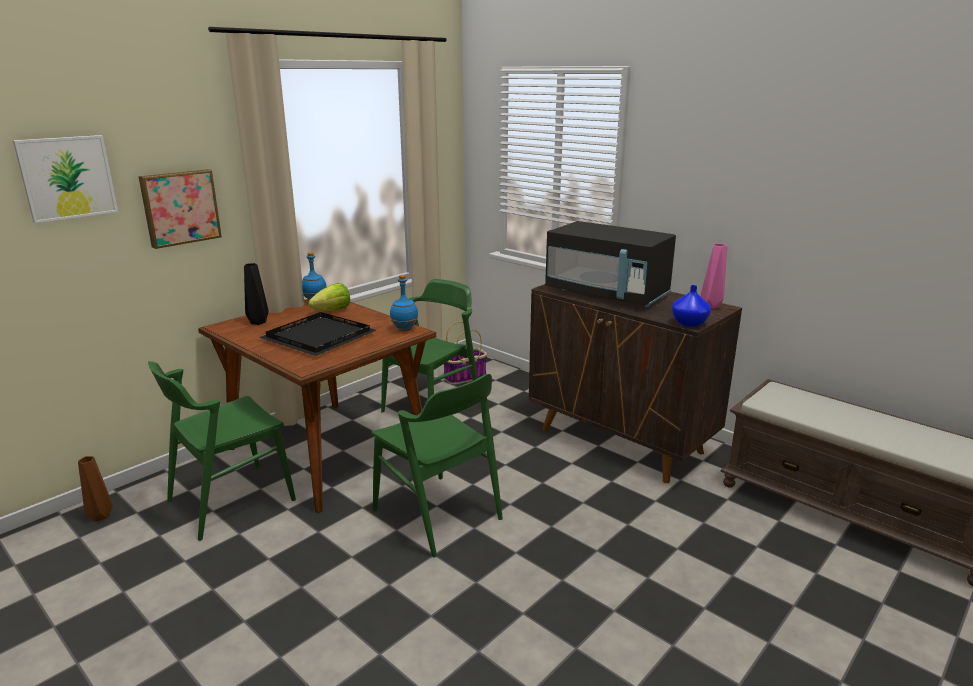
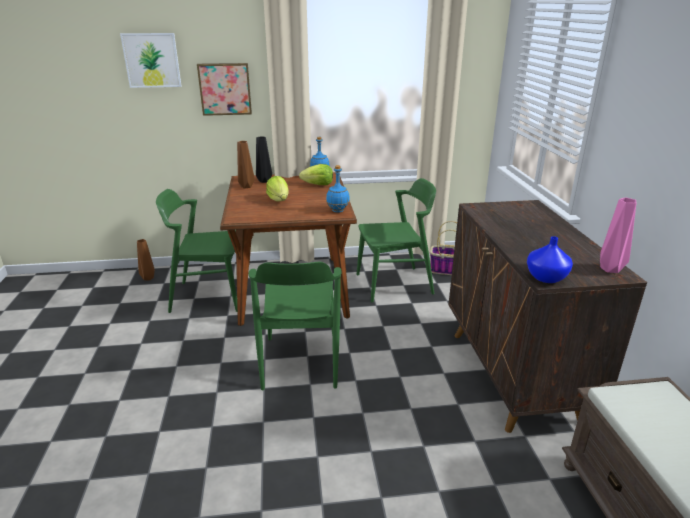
camera: 40 degrees right, 5 degrees up
(247, 333) = (246, 186): none -> brown vase
(319, 336) = (279, 200): black tray -> lettuce
(607, 294) = (517, 226): black microwave -> none

